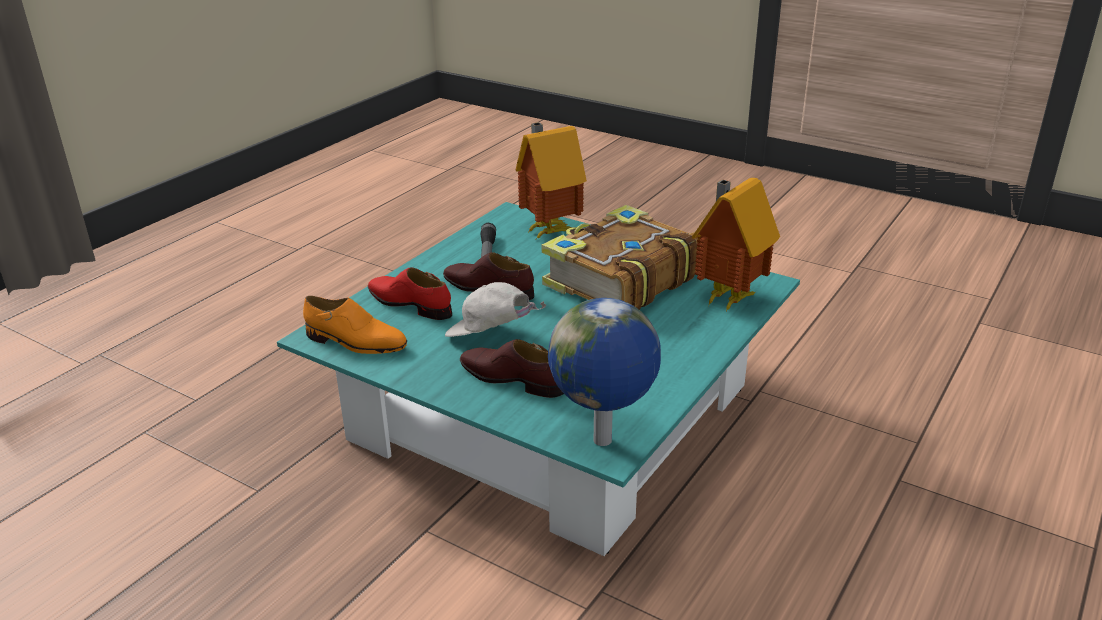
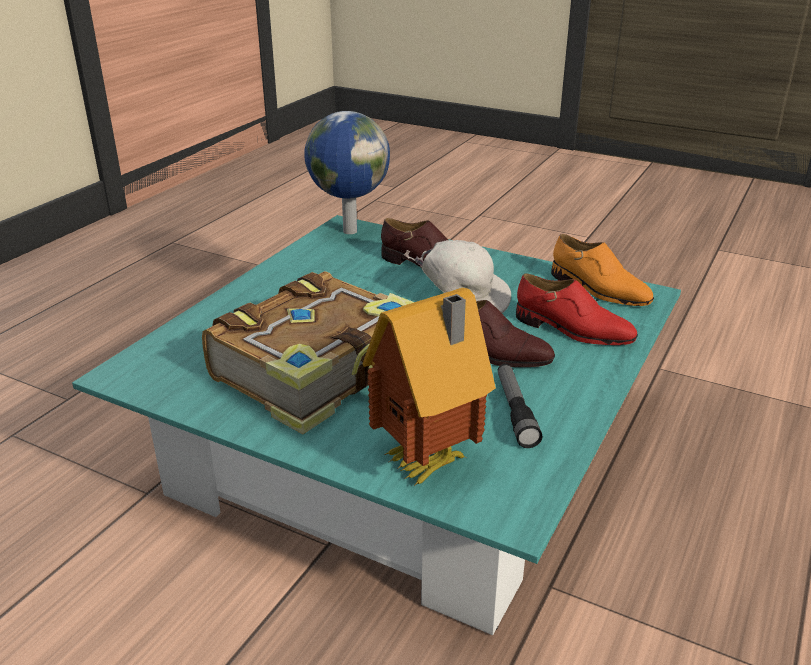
camera: 175 degrees right, 0 degrees up
(356, 342) = (599, 289): orange shoe -> orange shoe turned 150 degrees counterclockwise
(726, 298) = (189, 349): toy house -> none

